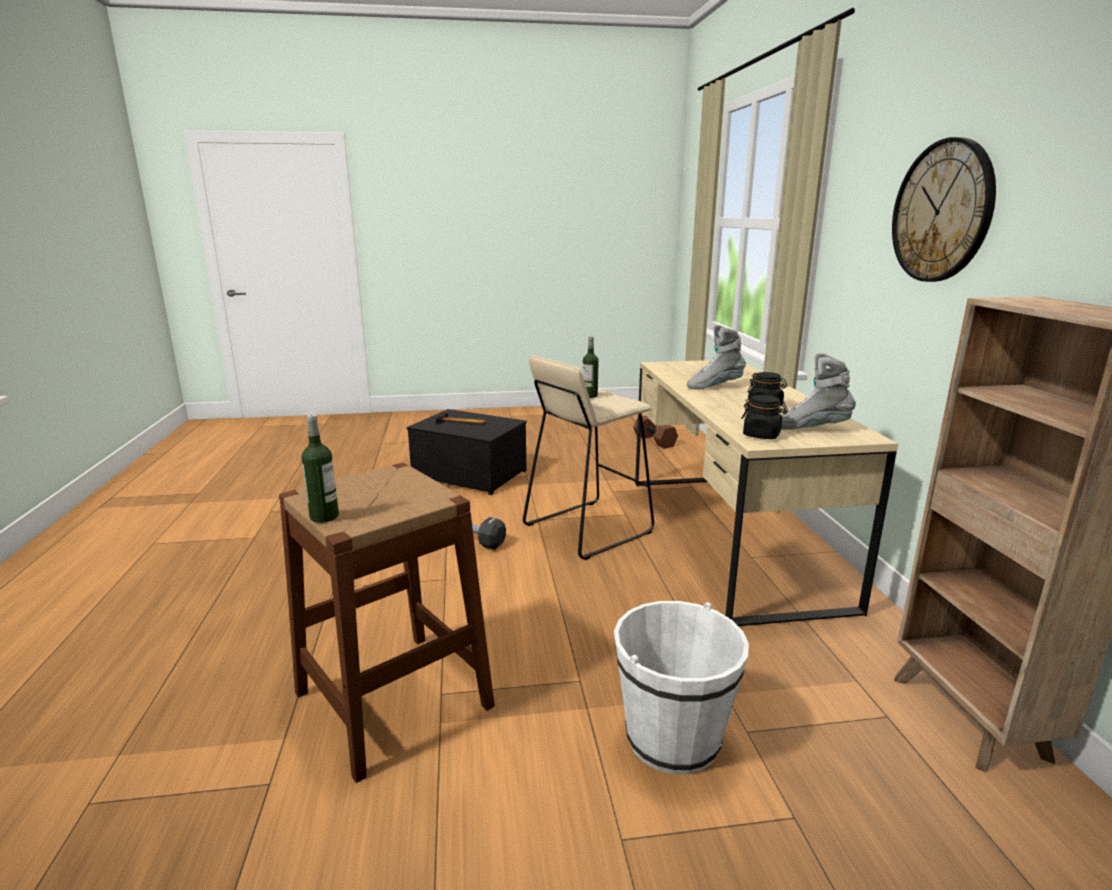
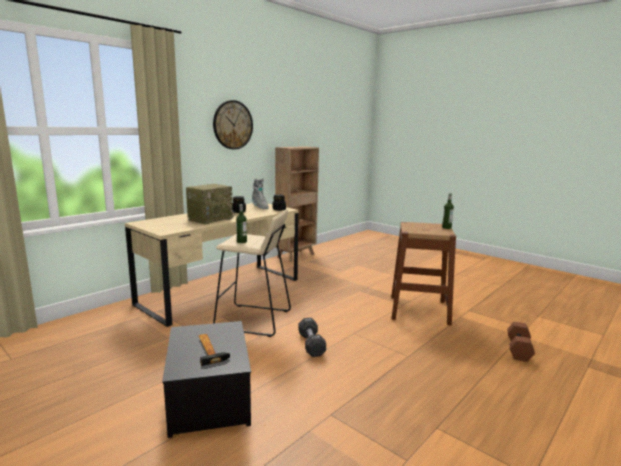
camera: 130 degrees left, 5 degrees down
(653, 441) = (47, 346): brown dumbbell -> brown dumbbell (519, 350)
(673, 738) = (358, 276): white bucket -> none
(714, 386) = (210, 219): grey boot -> radio

